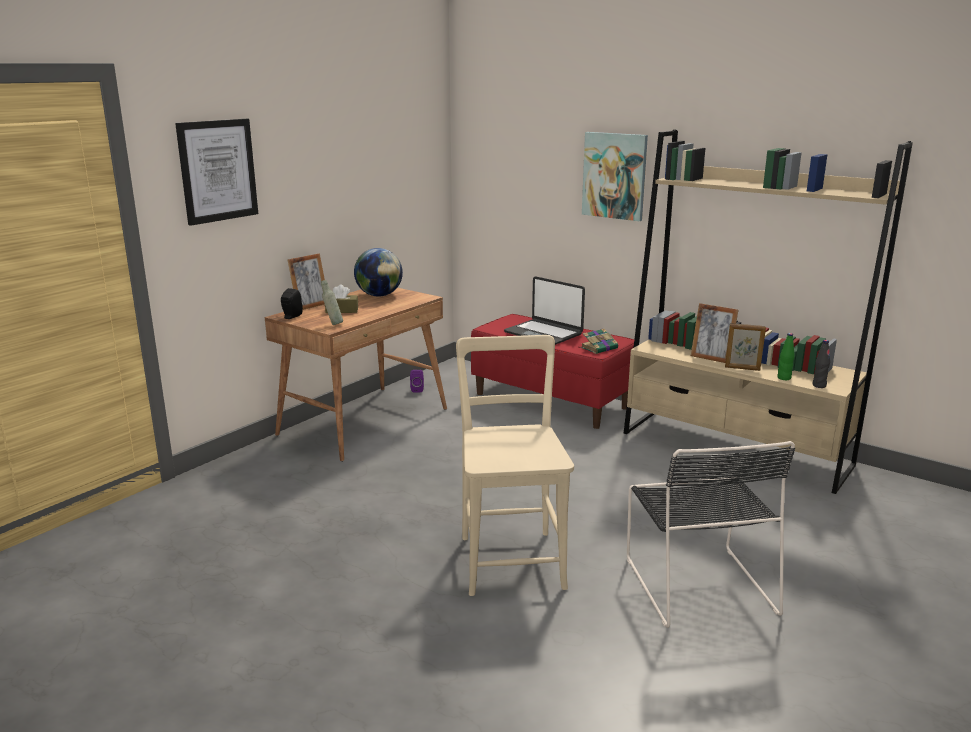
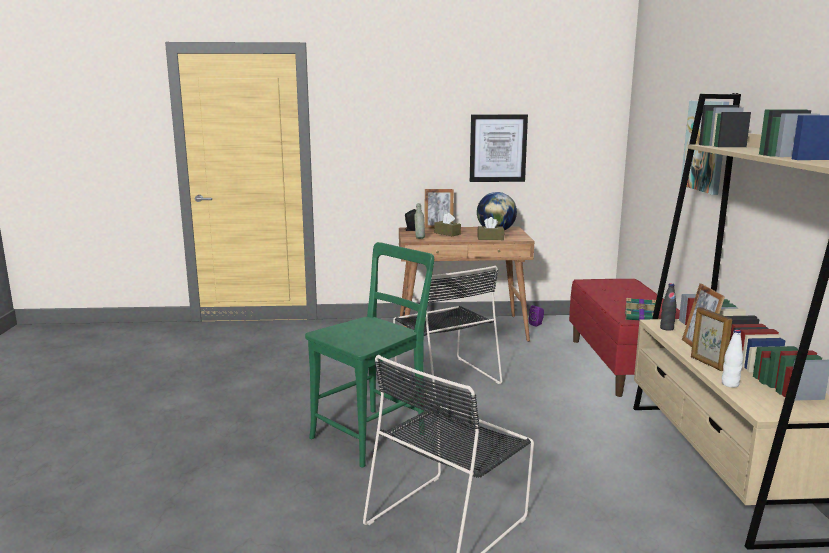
camera: 50 degrees right, 5 degrees down
(218, 170) = (374, 117): picture -> picture (498, 148)
(399, 305) = (490, 238): none -> brown tissue box
(450, 474) = (445, 376): none -> black chair
(510, 558) = (373, 434): beige chair -> green chair
(544, 333) = (622, 296): laptop -> none
(784, 378) = (730, 384): green bottle -> white bottle
(819, 385) = (752, 403): black bottle -> black bottle (666, 328)

